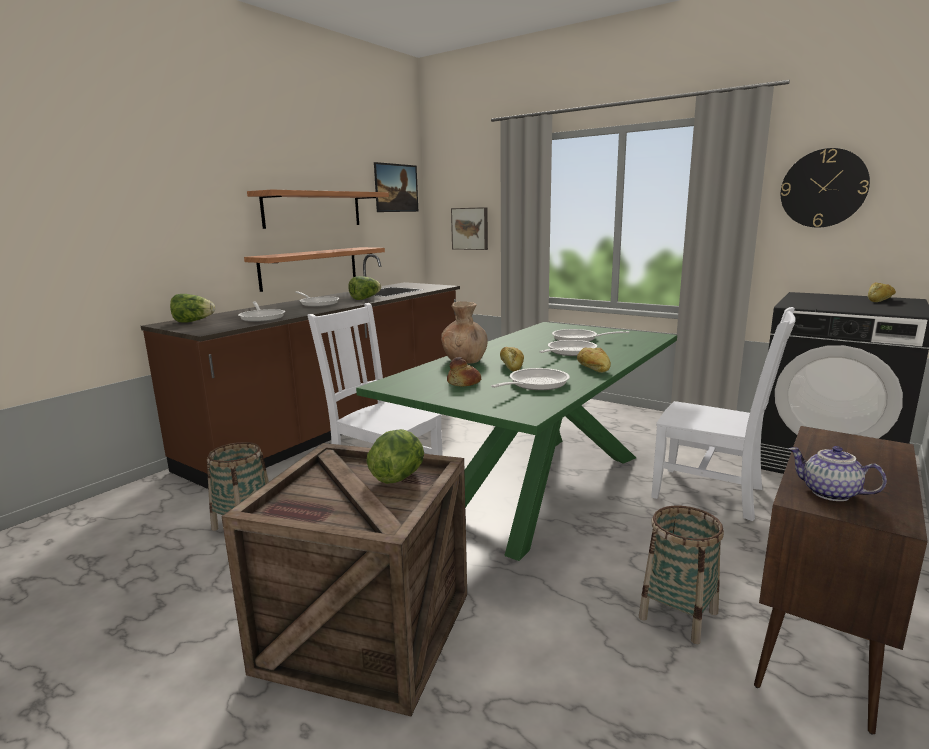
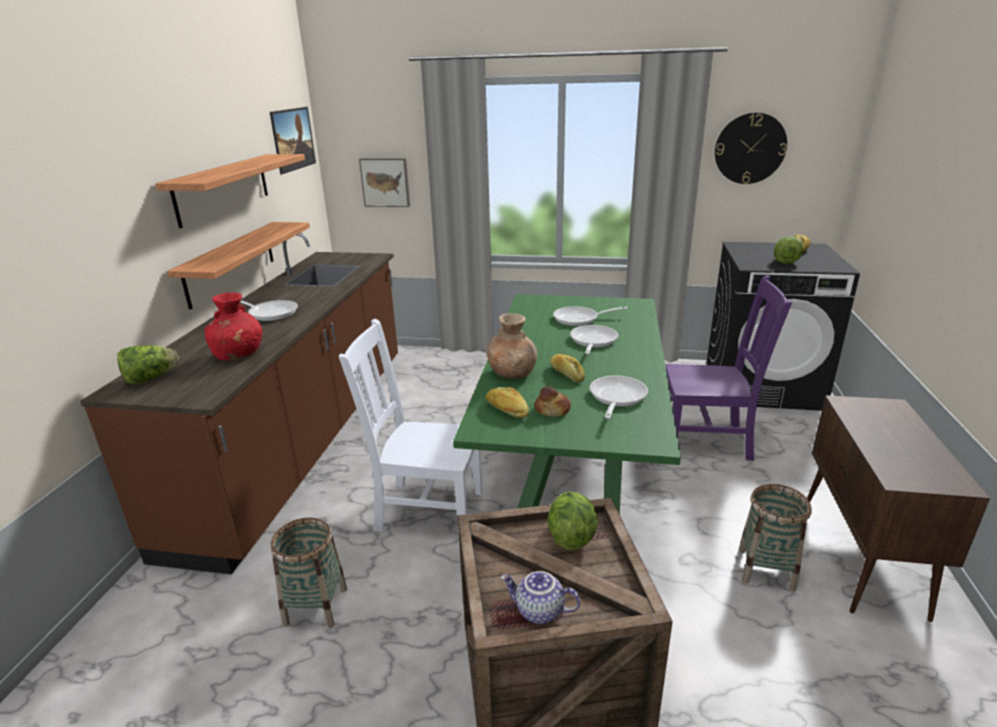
camera: 25 degrees left, 10 degrees up
(262, 317) = (239, 355): frying pan -> red vase
(365, 298) = (316, 294): lettuce -> lettuce (785, 261)
(592, 368) = (638, 363): bread -> bread (506, 410)
(711, 493) = (708, 440): white chair -> purple chair
(829, 493) = (906, 468): teapot -> teapot (539, 612)

